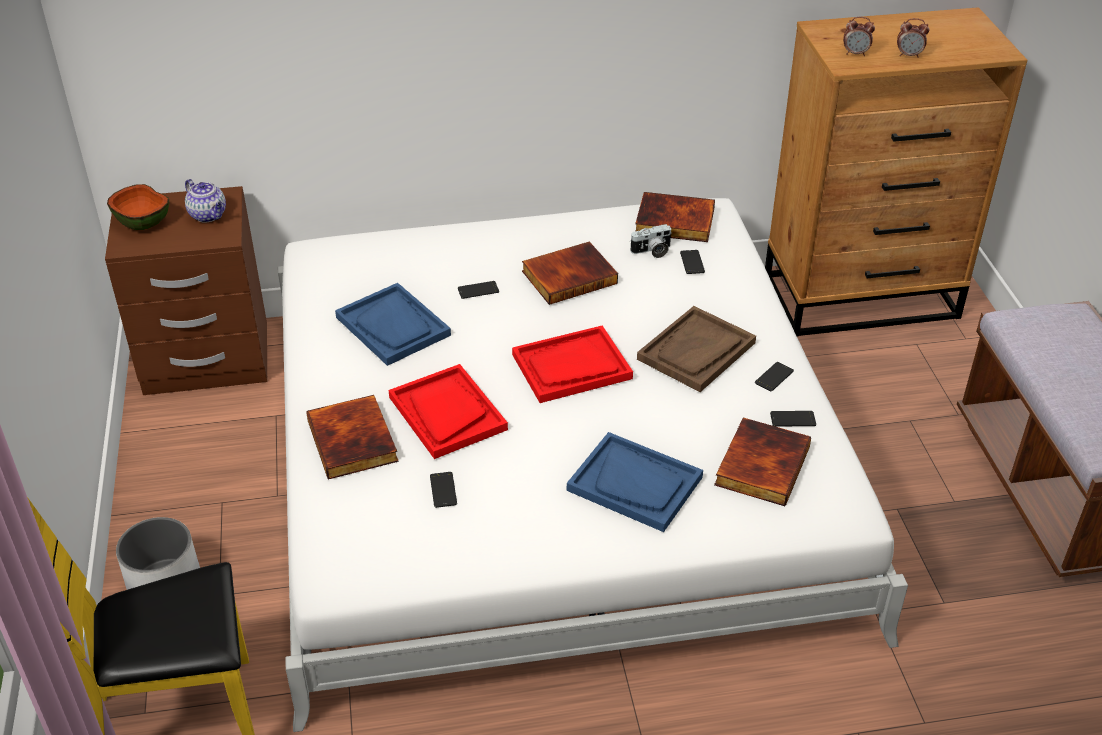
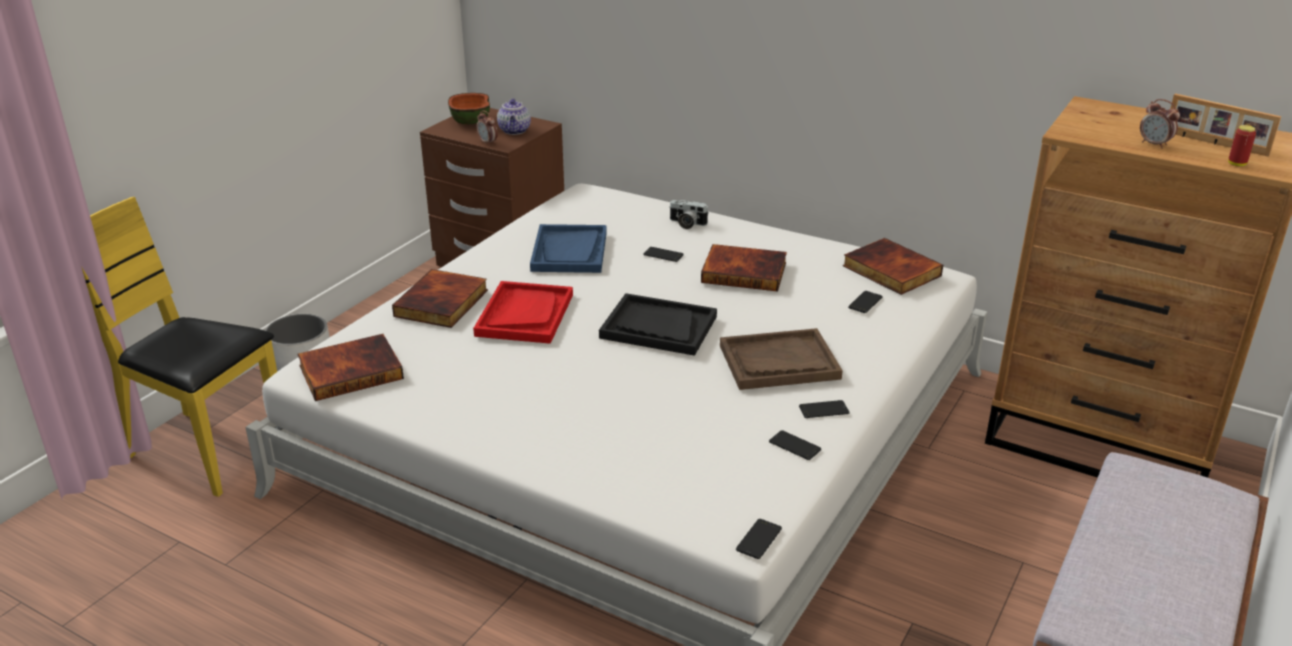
camera: 40 degrees right, 10 degrees down
(443, 490) = (453, 358): phone -> phone (759, 539)
(571, 367) = (658, 327): red tray -> black tray
(635, 484) = (592, 422): blue tray -> none
(652, 251) = (839, 282): camera -> camera (686, 224)
(760, 464) = (715, 461): book -> book (351, 371)
(855, 53) = (1095, 129): alarm clock -> alarm clock (488, 143)
(940, 39) = (1215, 144): none -> picture frame
(975, 55) = (1236, 164): none -> can

